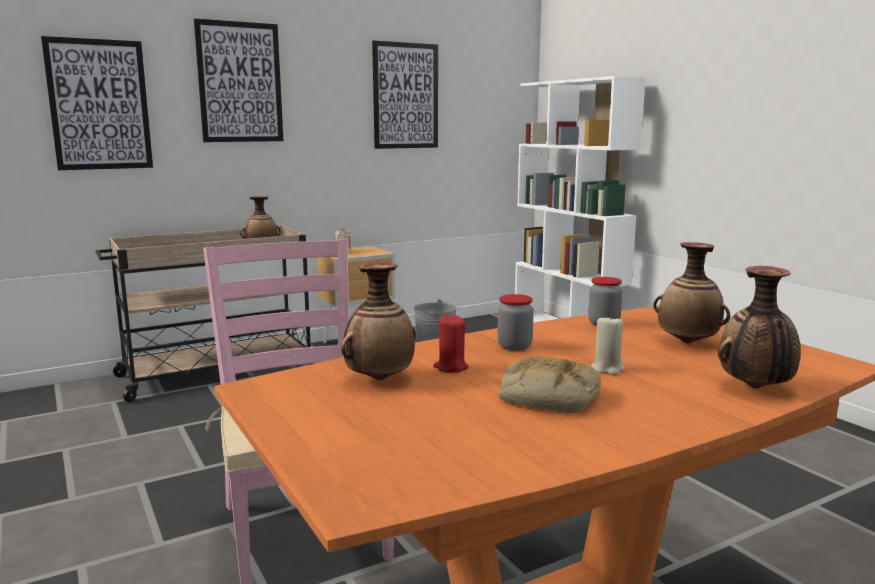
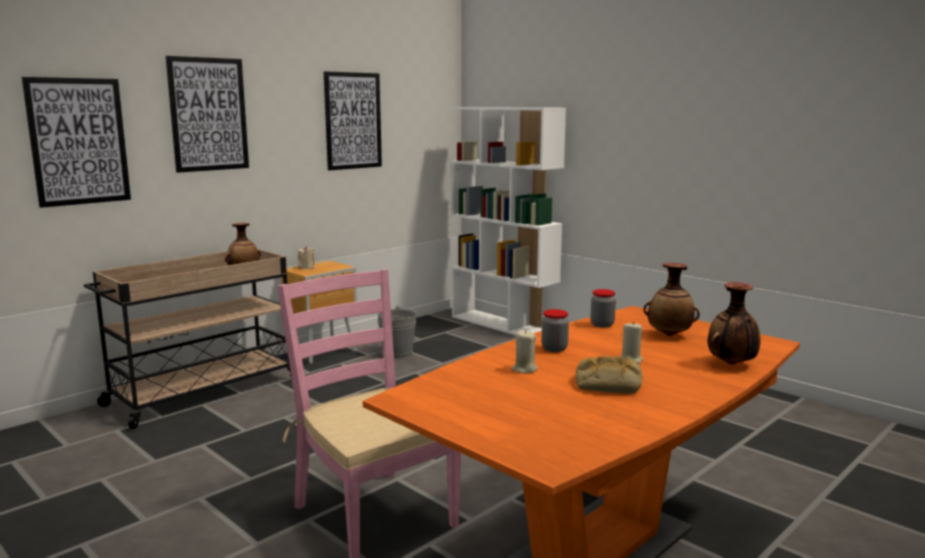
camera: 15 degrees left, 0 degrees up
(379, 378) = (481, 382): vase -> none
(450, 368) = (524, 369): red candle -> beige candle

